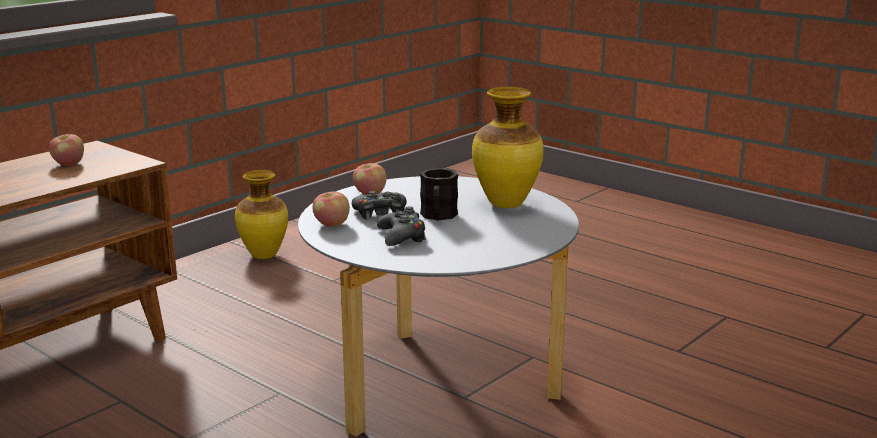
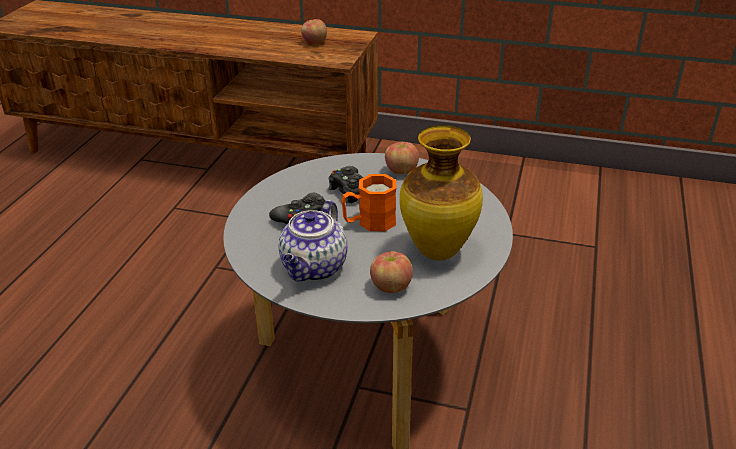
camera: 65 degrees right, 15 degrees up
(265, 255) = (515, 182): vase -> none
(331, 224) = (308, 177): apple -> apple (390, 286)
(438, 216) = (369, 222): black mug -> orange mug
(485, 244) = (314, 268): none -> teapot

